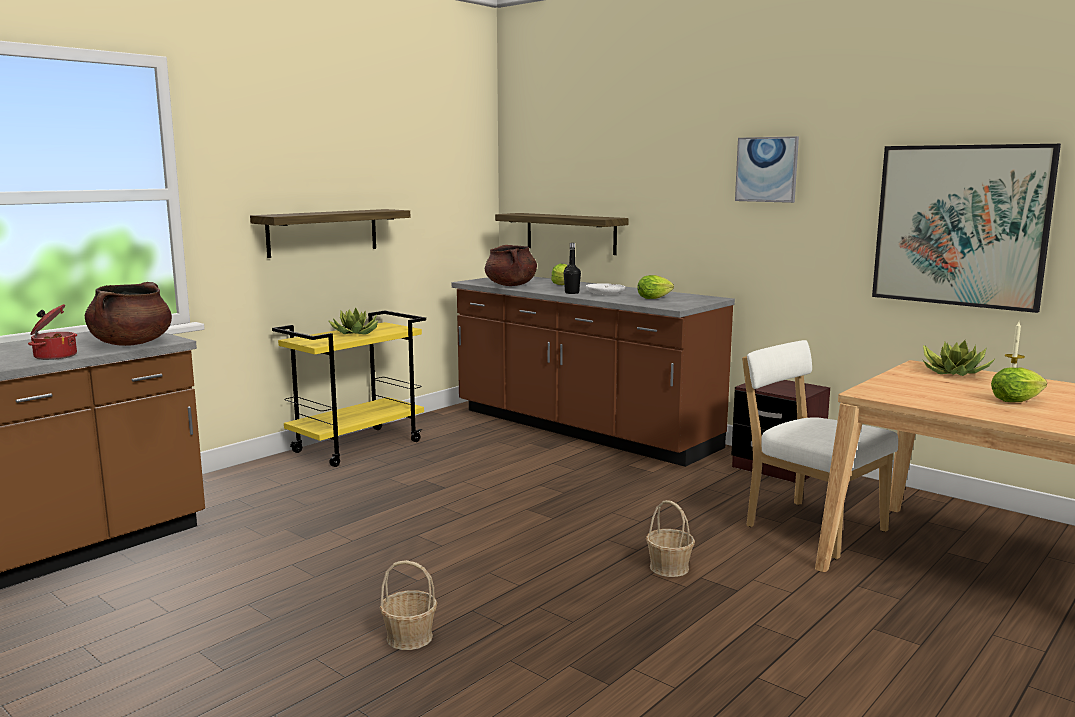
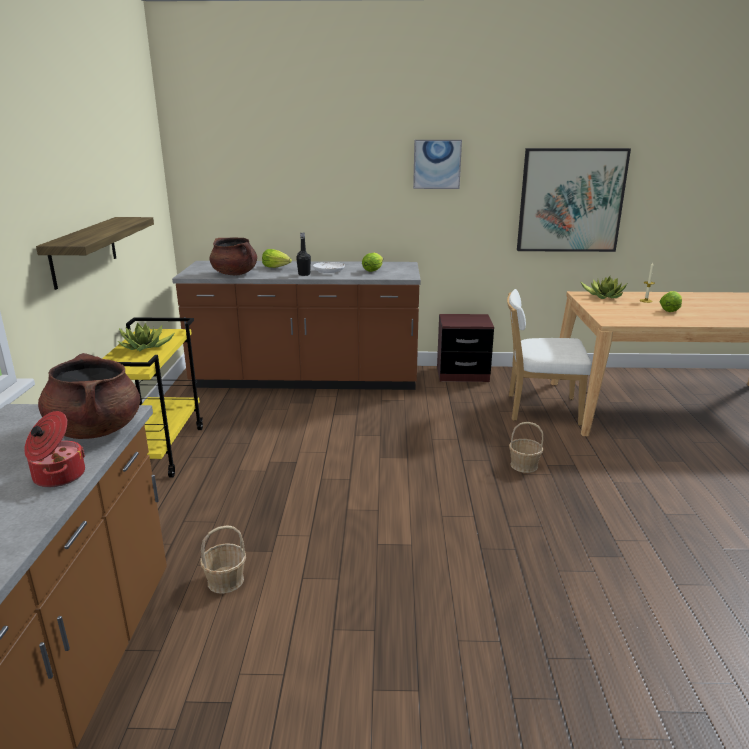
camera: 40 degrees left, 10 degrees up
(409, 637) = (482, 589): basket -> basket (225, 580)
(570, 233) = (256, 220): shelf -> none

